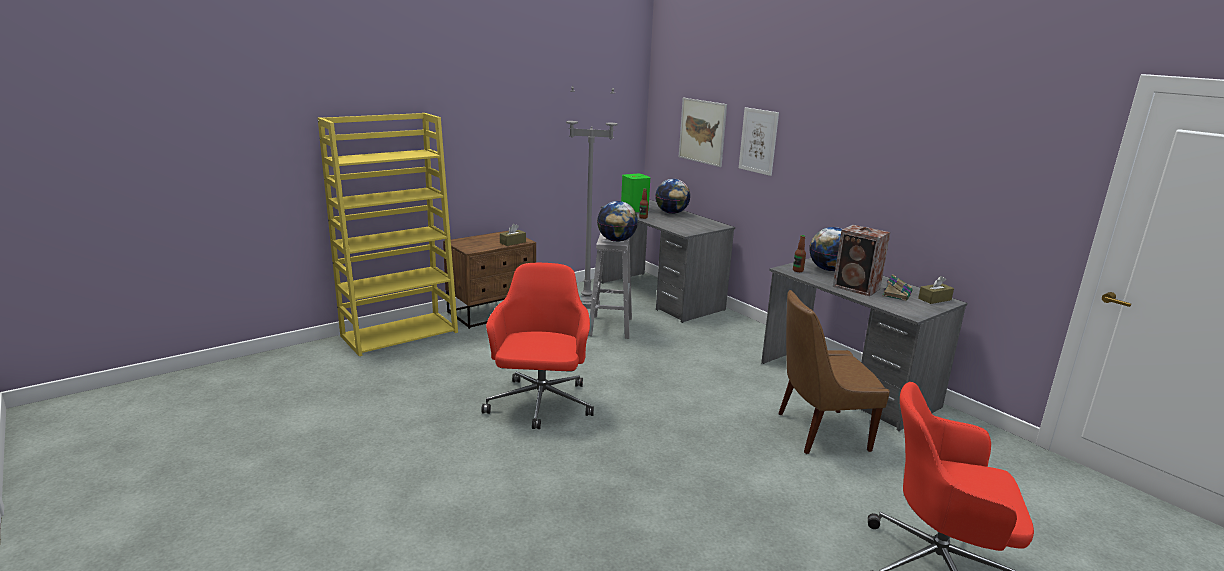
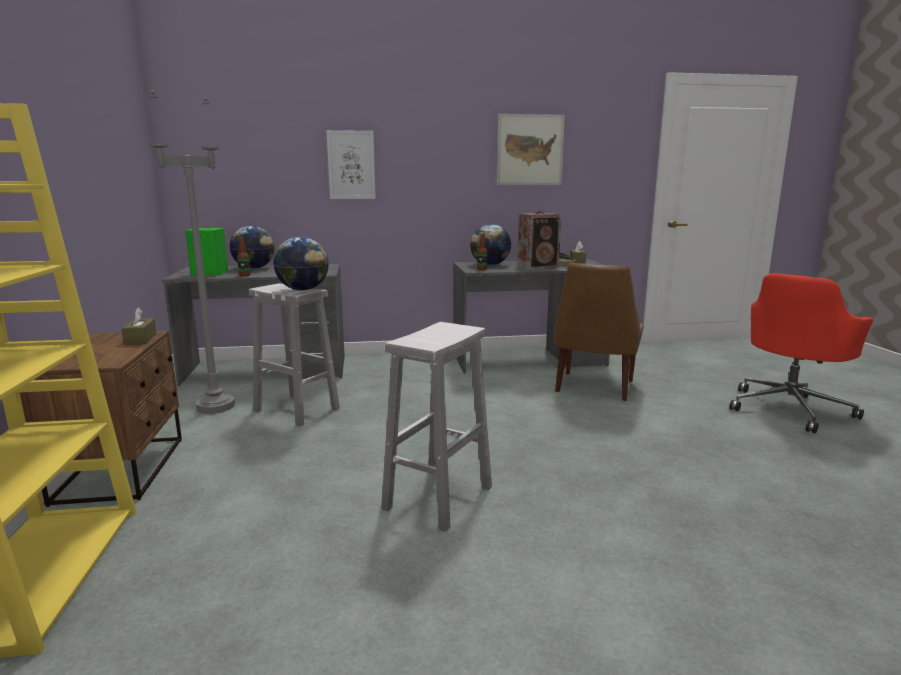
camera: 60 degrees left, 5 degrees down
(540, 405) = (439, 497): red office chair -> white stool
(702, 131) = (263, 166): picture -> picture (530, 150)

